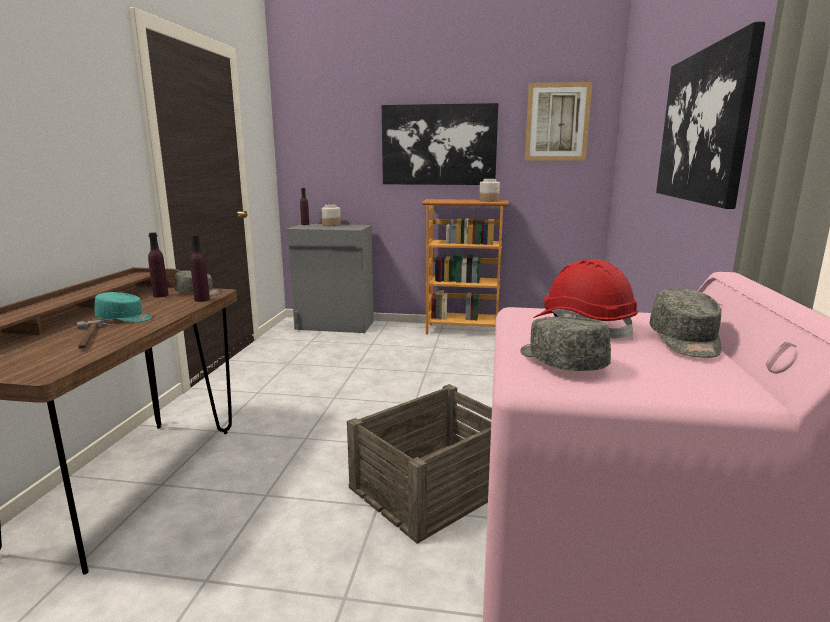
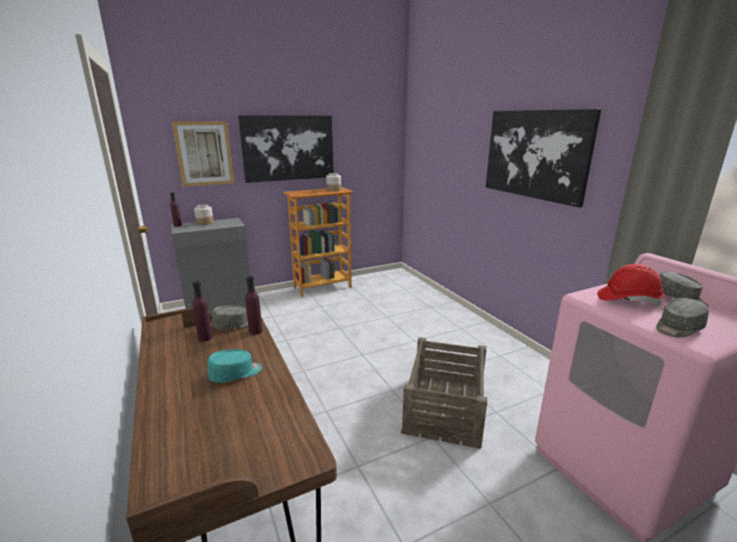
camera: 35 degrees left, 5 degrees up
(91, 337) = (255, 404): hammer -> none
(557, 122) = (370, 129): picture -> picture (204, 154)
(560, 362) = (678, 328): grey cap -> grey cap turned 60 degrees counterclockwise

